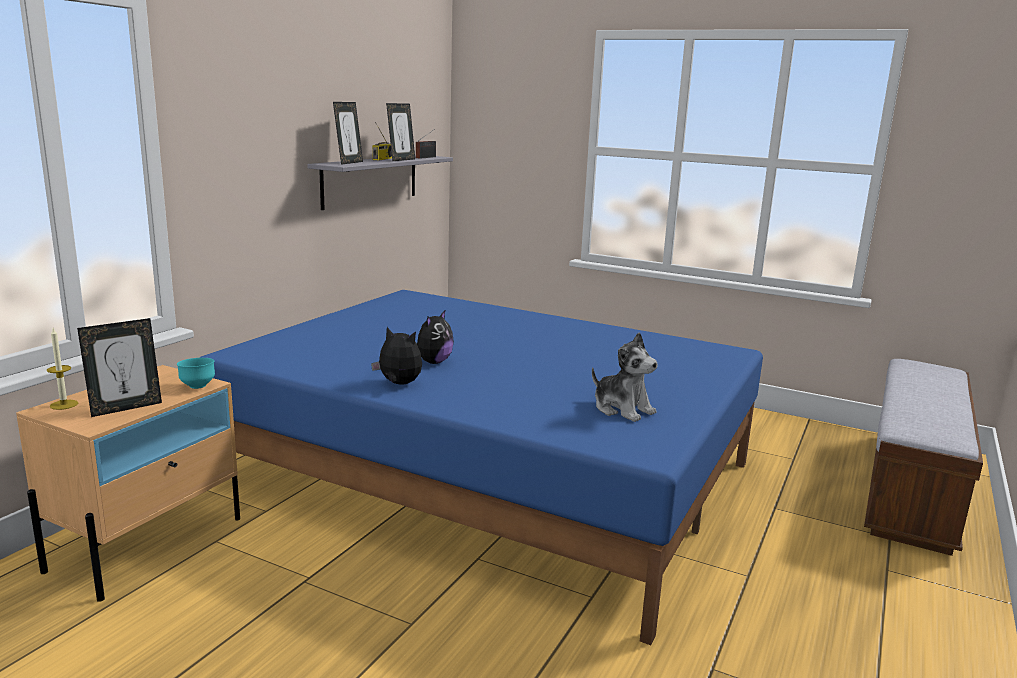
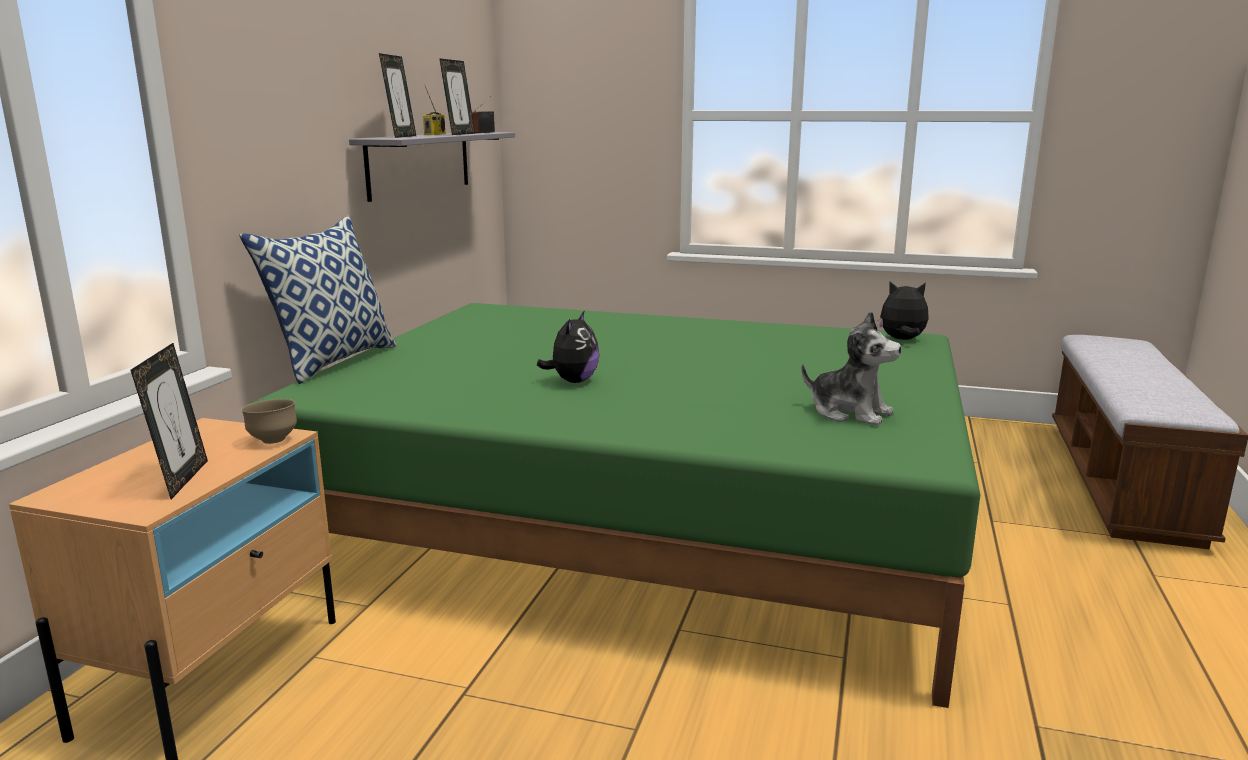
camera: 10 degrees left, 0 degrees up
(64, 404) = (81, 485): candle -> none
(126, 408) = (181, 479): picture frame -> picture frame turned 45 degrees counterclockwise
(197, 386) = (273, 440): turquoise bowl -> brown bowl
(273, 329) = (332, 361): none -> pillow
(398, 384) = (548, 411): plush toy -> plush toy (902, 340)
(490, 474) = (640, 521): blue bed -> green bed

